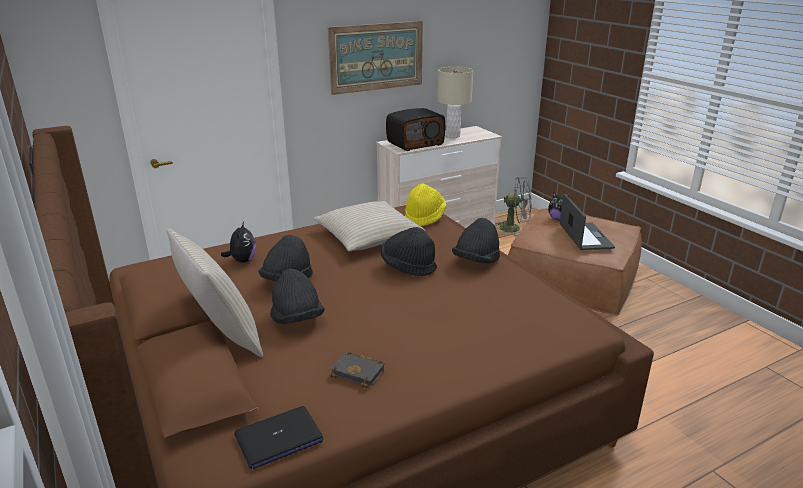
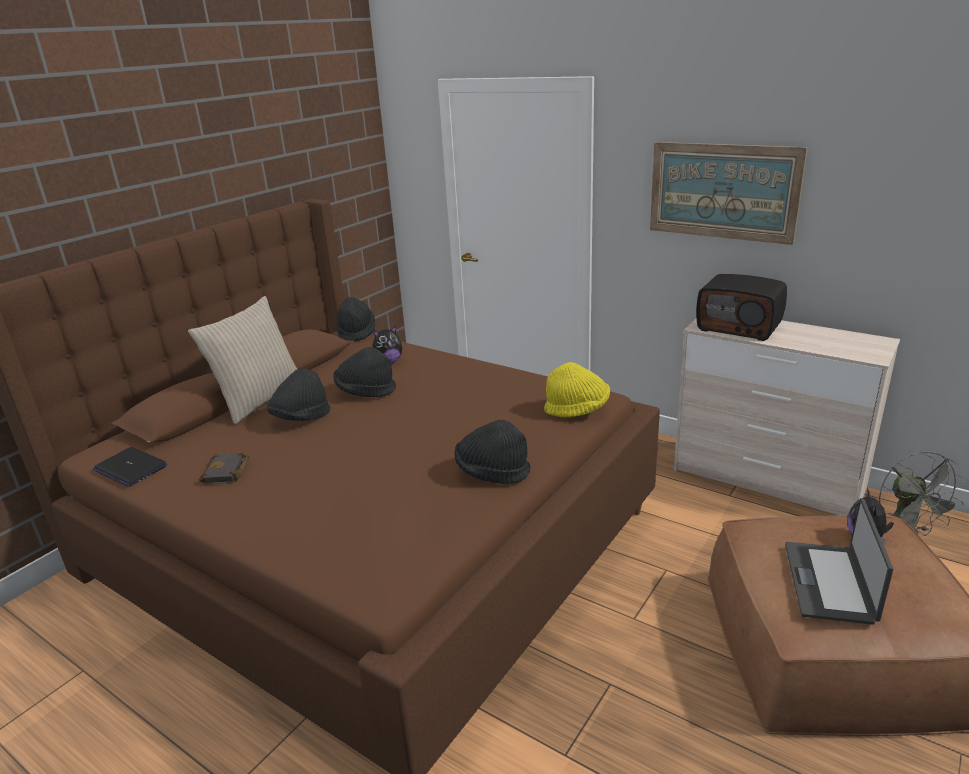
camera: 65 degrees right, 0 degrees up
(368, 236) = (493, 396): beige pillow -> none
(408, 267) = (441, 437): black hat -> black hat (356, 332)
(453, 136) = (816, 337): beige table lamp -> none
(584, 237) = (830, 582): laptop -> laptop turned 135 degrees clockwise

